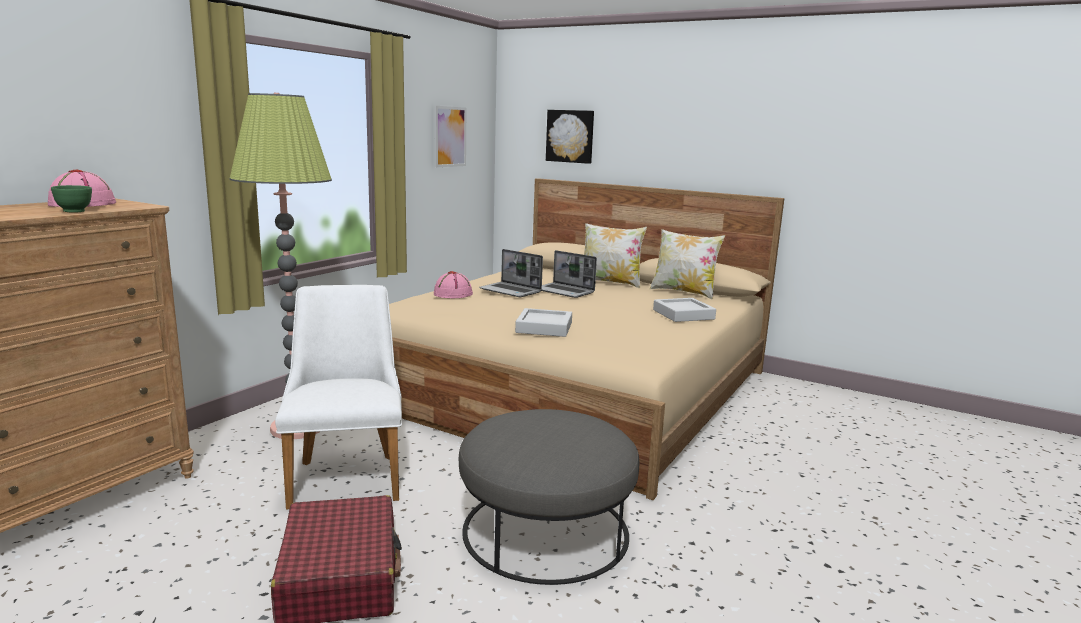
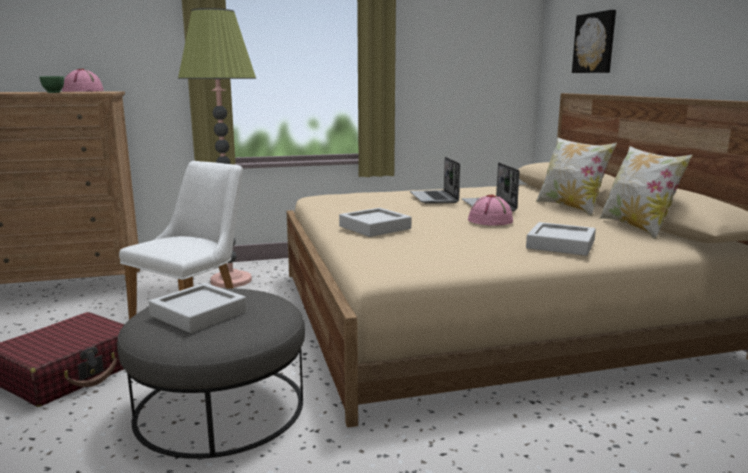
camera: 45 degrees right, 0 degrees up
(450, 136) = (470, 51): picture -> none
(453, 294) = (374, 193): pink hat -> pink hat (490, 221)
(549, 441) = (198, 314): none -> grey tray

